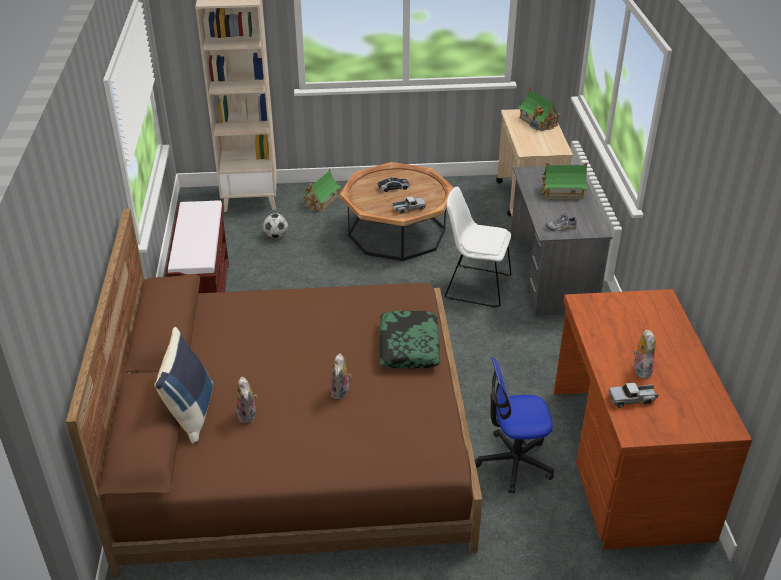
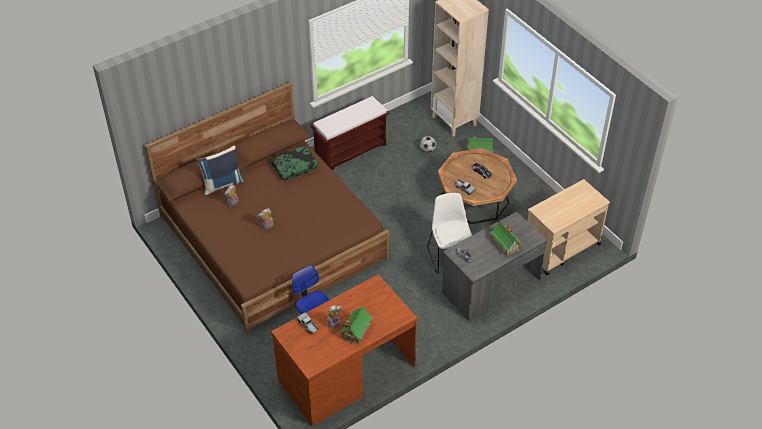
camera: 60 degrees right, 10 degrees up
(408, 346) = (318, 236): pillow -> pillow (294, 166)
(538, 122) = (583, 202): toy house -> toy house (356, 330)

